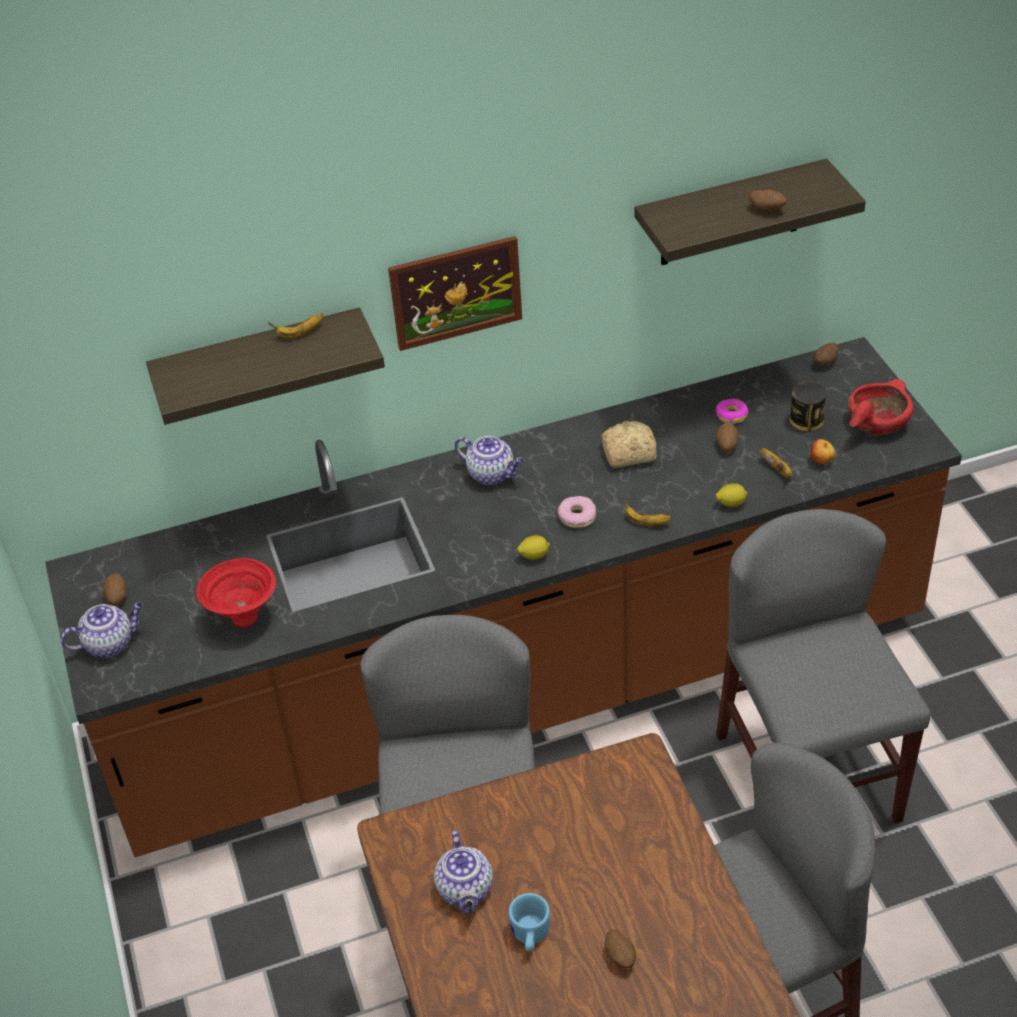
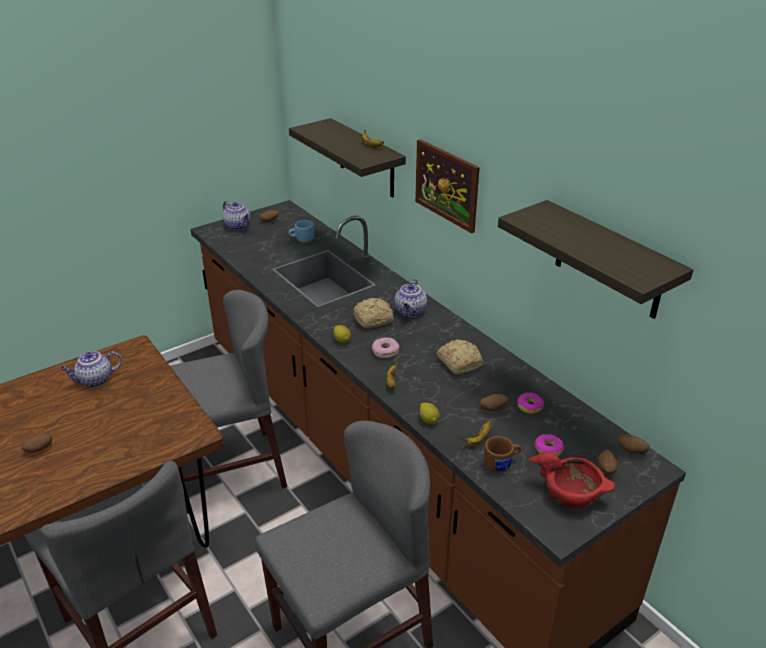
camera: 70 degrees right, 10 degrees down
(242, 618) = (263, 256): red bowl -> none
(495, 514) = (374, 319): none -> bread
(529, 936) = (59, 410): blue mug -> blue mug (302, 240)
(767, 209) = (586, 249): potato -> potato (606, 469)
(806, 420) = (548, 449): can -> donut
(821, 461) = (501, 464): apple -> brown mug

